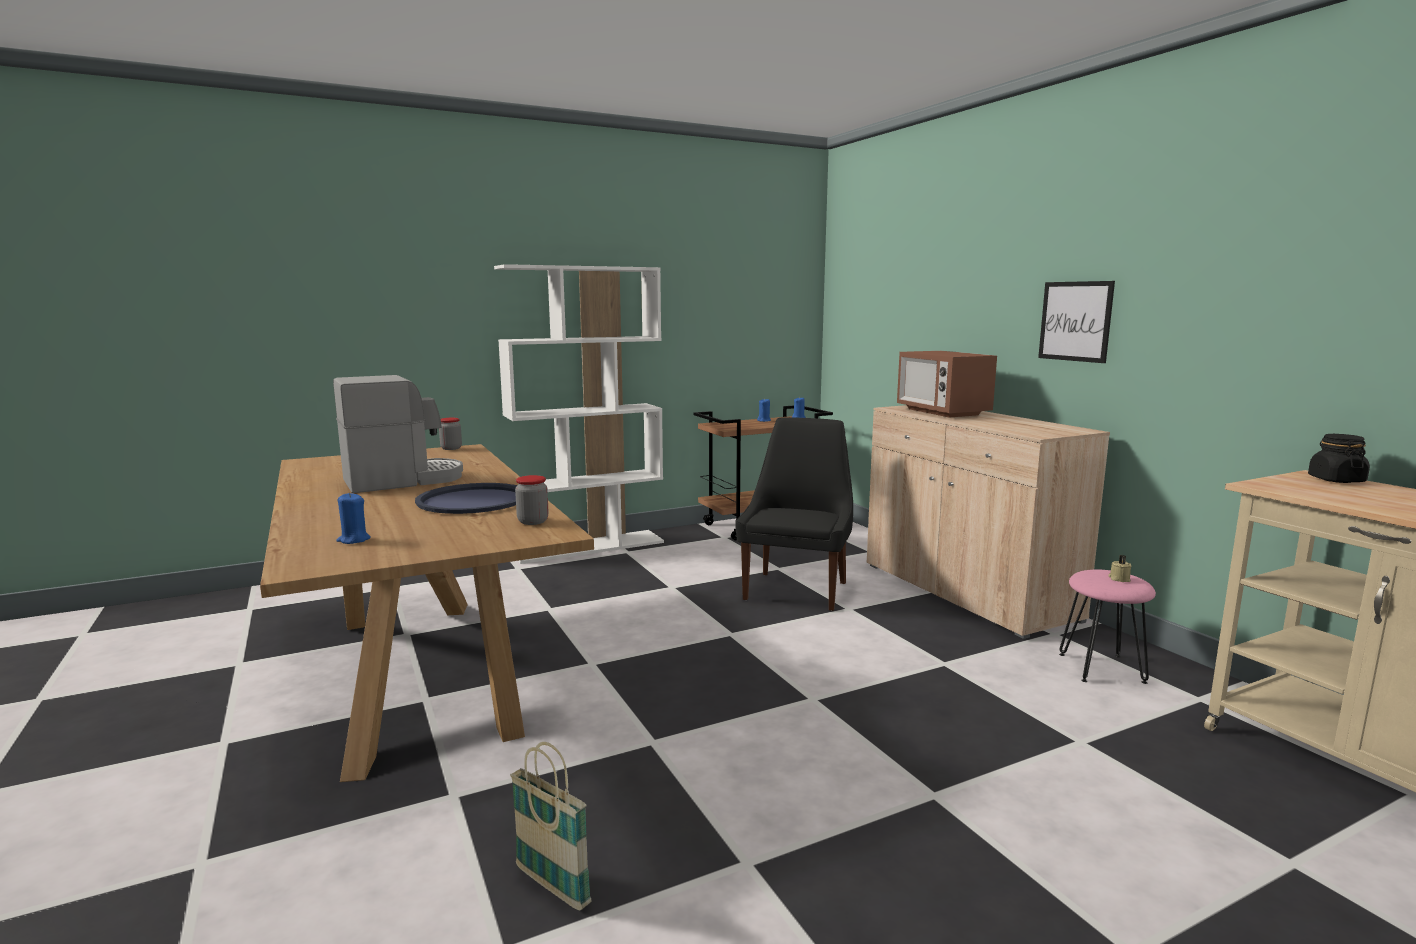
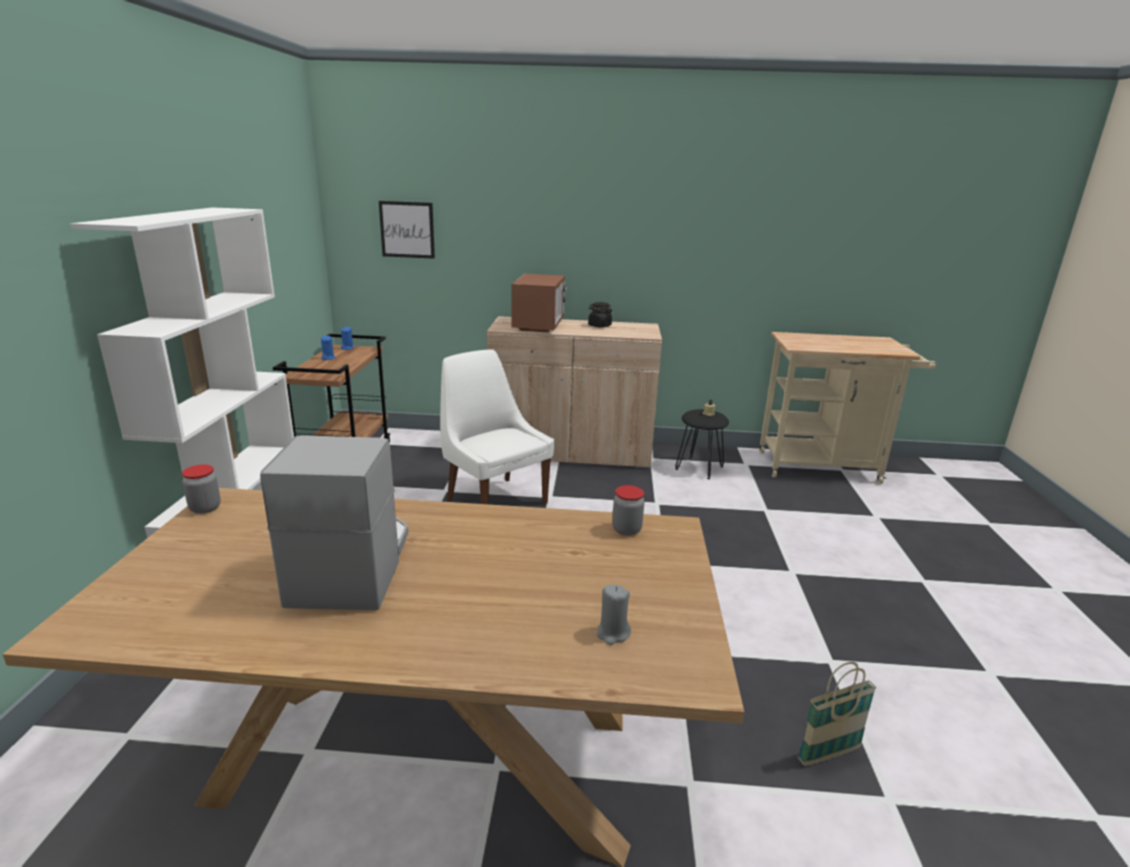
camera: 60 degrees left, 10 degrees up
(353, 540) = (613, 633): blue candle -> grey candle
(473, 500) = (512, 542): blue tray -> none
(797, 589) = (494, 500): black chair -> white chair
(942, 412) = (539, 325): microwave -> microwave turned 90 degrees counterclockwise
(1075, 321) = (622, 250): picture -> picture (407, 229)
(1100, 668) = (699, 468): pink stool -> black stool
(1336, 480) = (796, 336): black jar -> black jar (599, 326)

